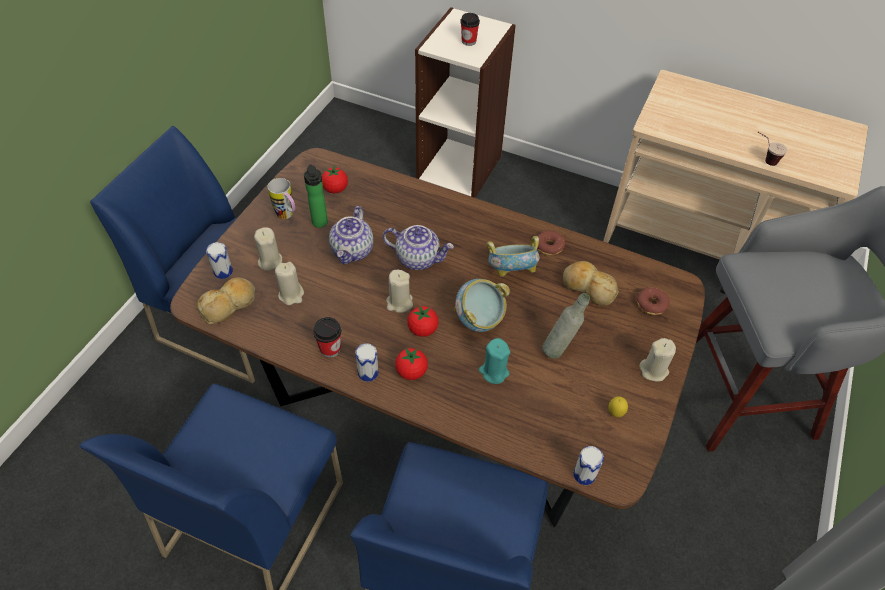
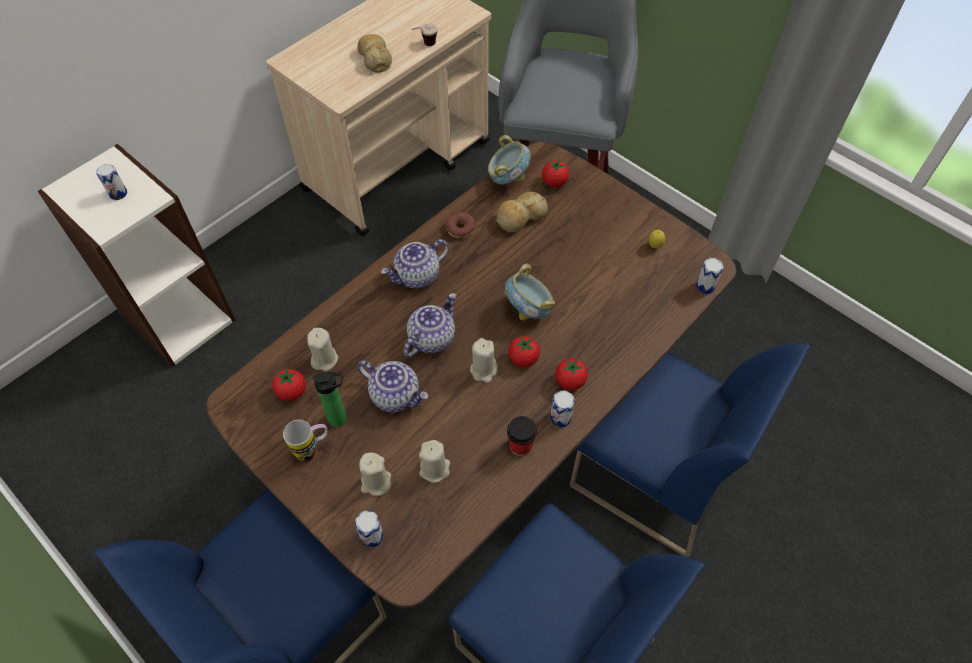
camera: 70 degrees left, 5 degrees up
(229, 305) = (426, 537): bread -> bread (375, 58)
(468, 41) = (118, 193): cup -> can
(479, 231) = (417, 276): none -> teapot
(493, 372) = (589, 316): turquoise candle -> none
(511, 272) = (480, 267): bowl -> bowl (508, 178)
(559, 349) = (580, 261): grey bottle -> none
(651, 304) = (554, 182): donut -> tomato
(654, 370) = (621, 206): beige candle -> beige candle (324, 359)

